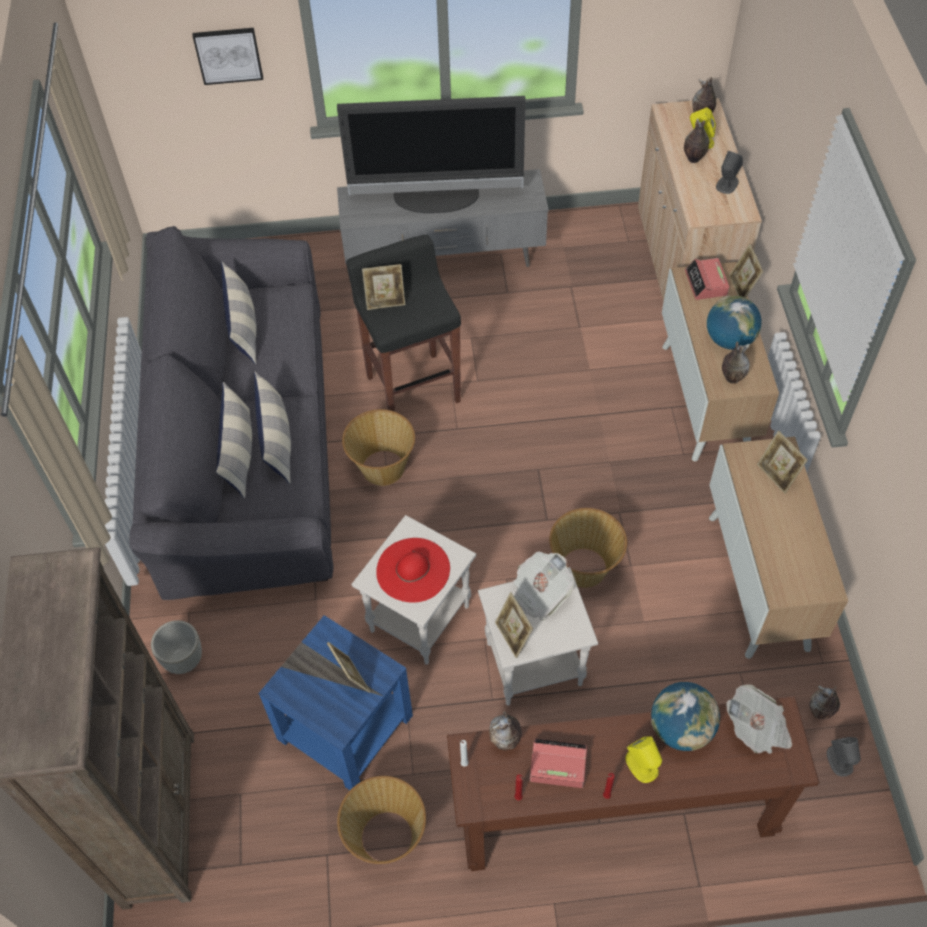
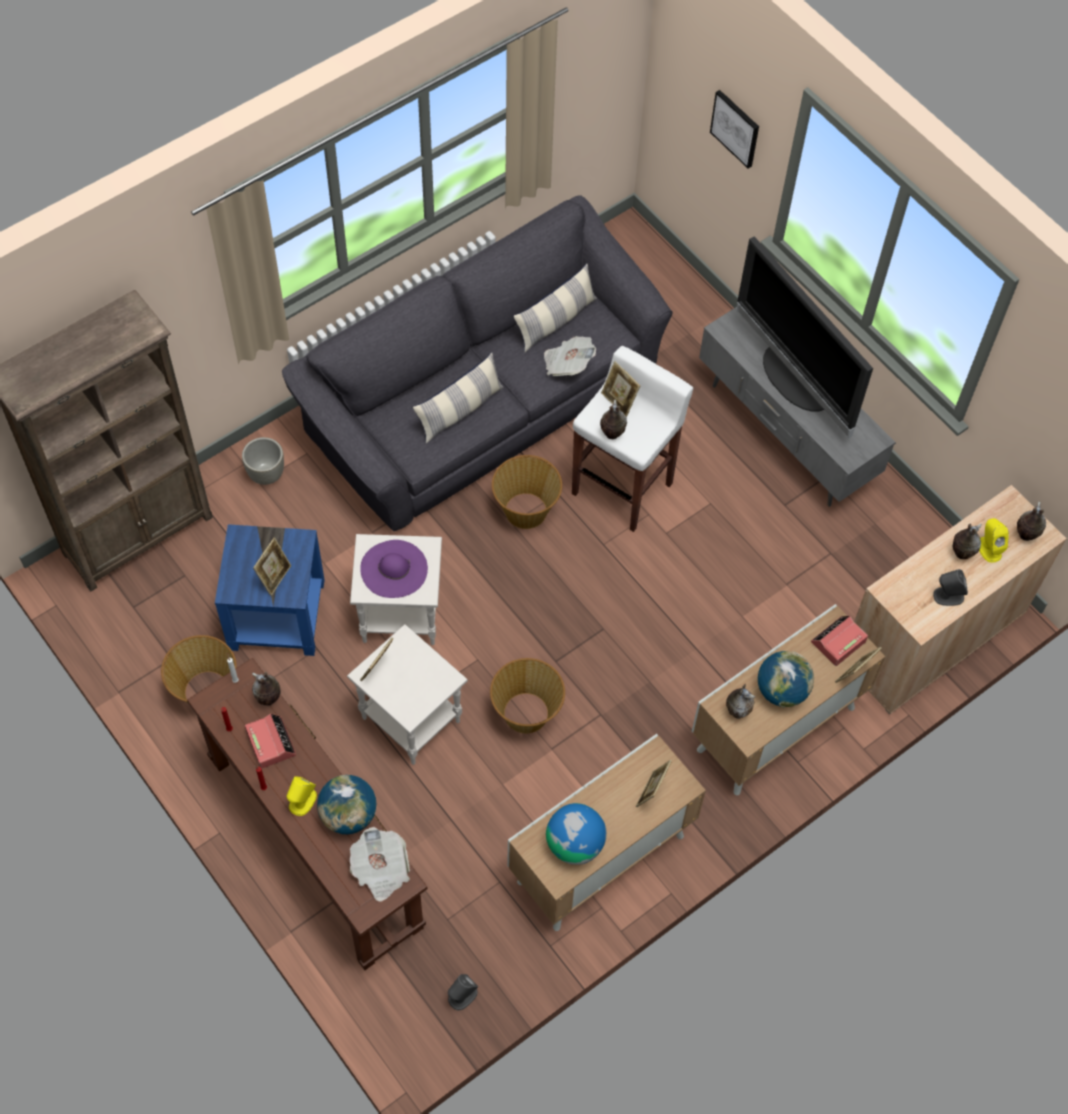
camera: 55 degrees right, 5 degrees up
(239, 453) = (431, 392): pillow -> none
(413, 387) = (623, 488): black stool -> white stool
(413, 570) = (394, 569): red hat -> purple hat
(539, 594) = (426, 669): newspaper -> newspaper (567, 364)
(798, 558) = (574, 844): none -> globe
(819, 713) = (498, 962): vase -> vase (611, 434)

